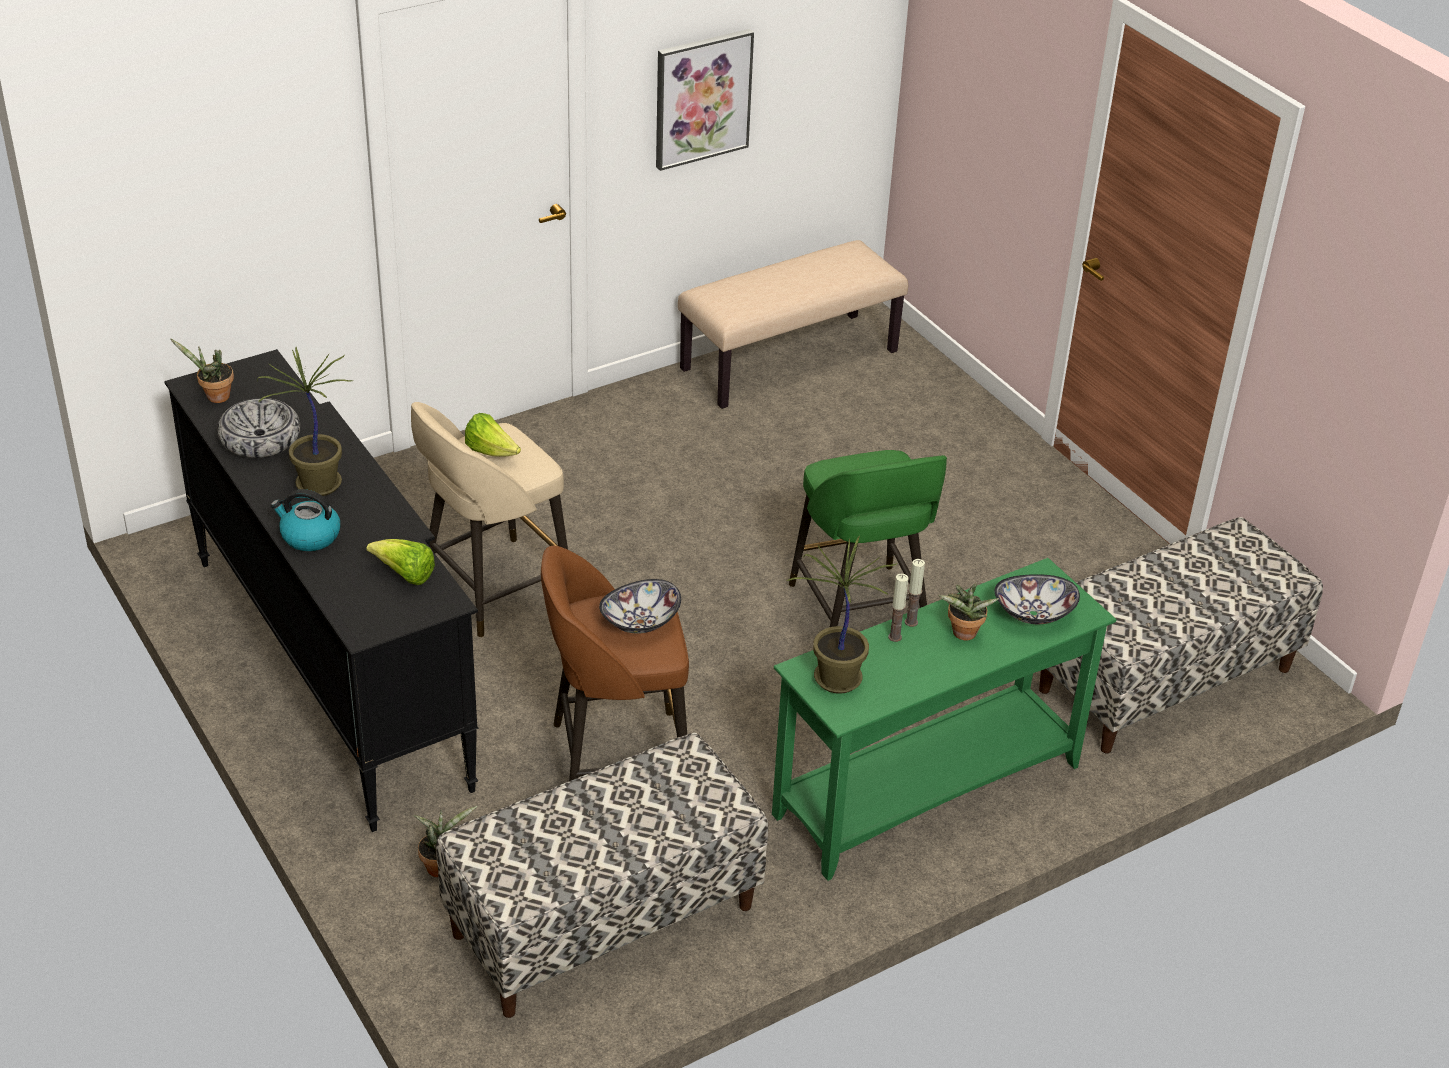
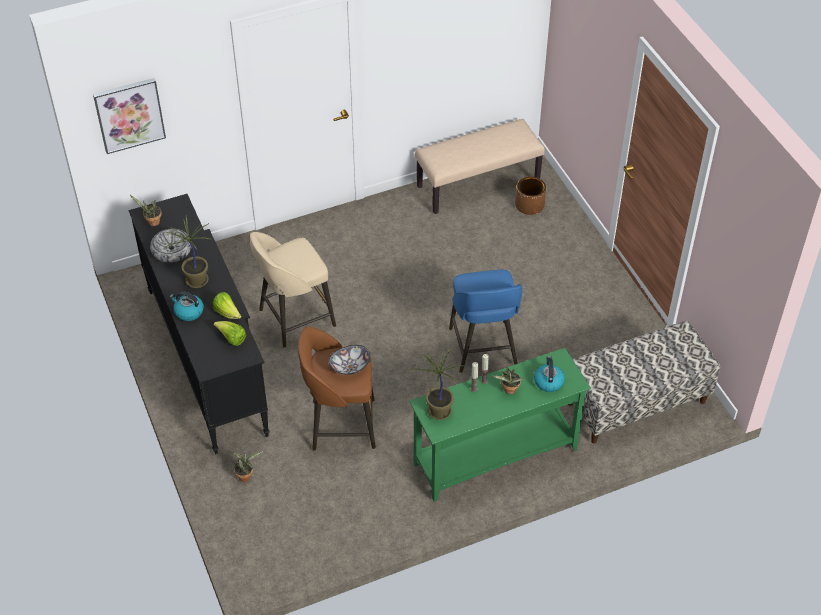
camera: 10 degrees right, 10 degrees up
(491, 452) = (292, 257): lettuce -> lettuce (227, 313)
(603, 921) = (319, 513): bench -> none
(702, 98) = (427, 54): picture -> picture (129, 115)
(860, 613) = (483, 348): green stool -> blue stool
(888, 386) = (529, 205): none -> brown planter
(1033, 614) = (548, 381): bowl -> kettle

